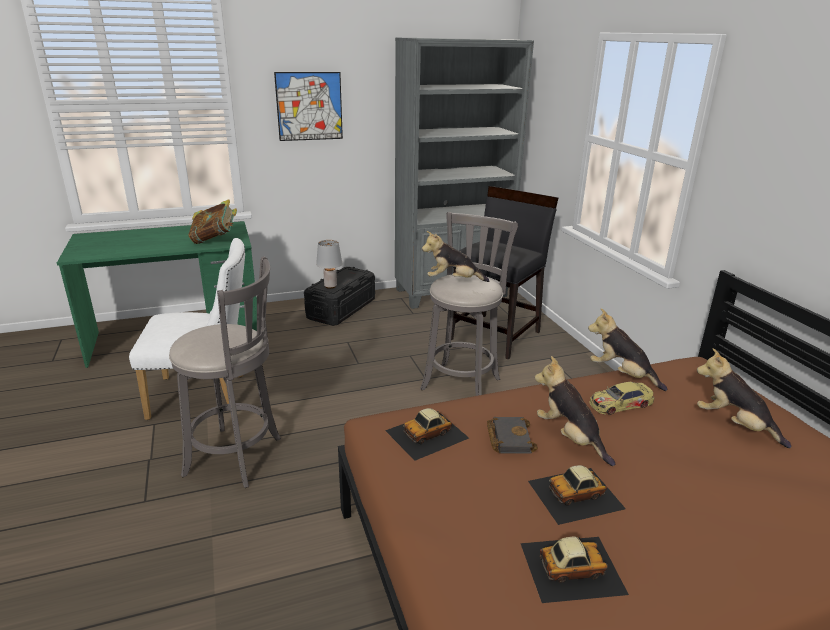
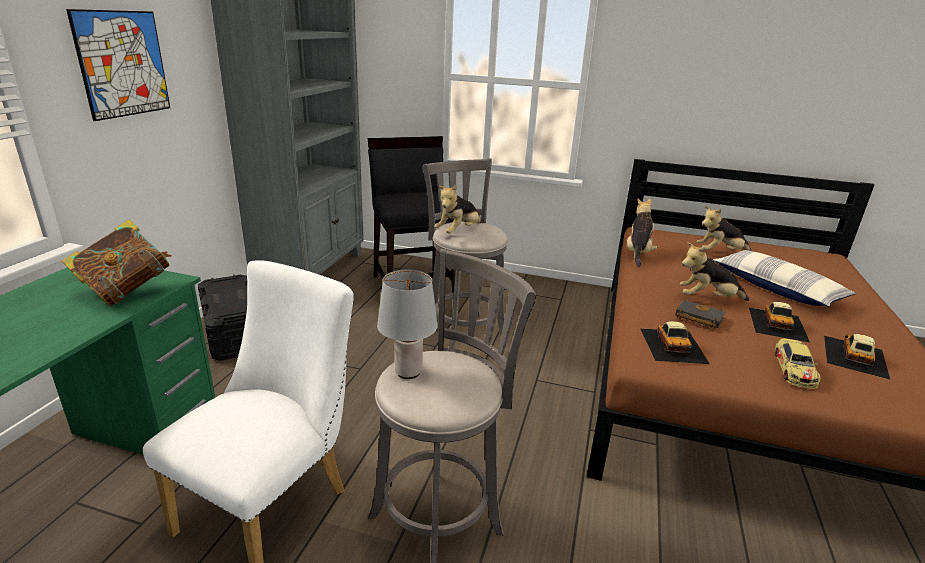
camera: 55 degrees left, 0 degrees up
(330, 286) = (233, 306): grey table lamp -> grey table lamp (408, 372)
(620, 403) = (675, 268): toy car -> toy car (794, 368)
(621, 375) = (638, 253): plush toy -> plush toy turned 120 degrees clockwise
(689, 483) = (776, 288): none -> pillow

